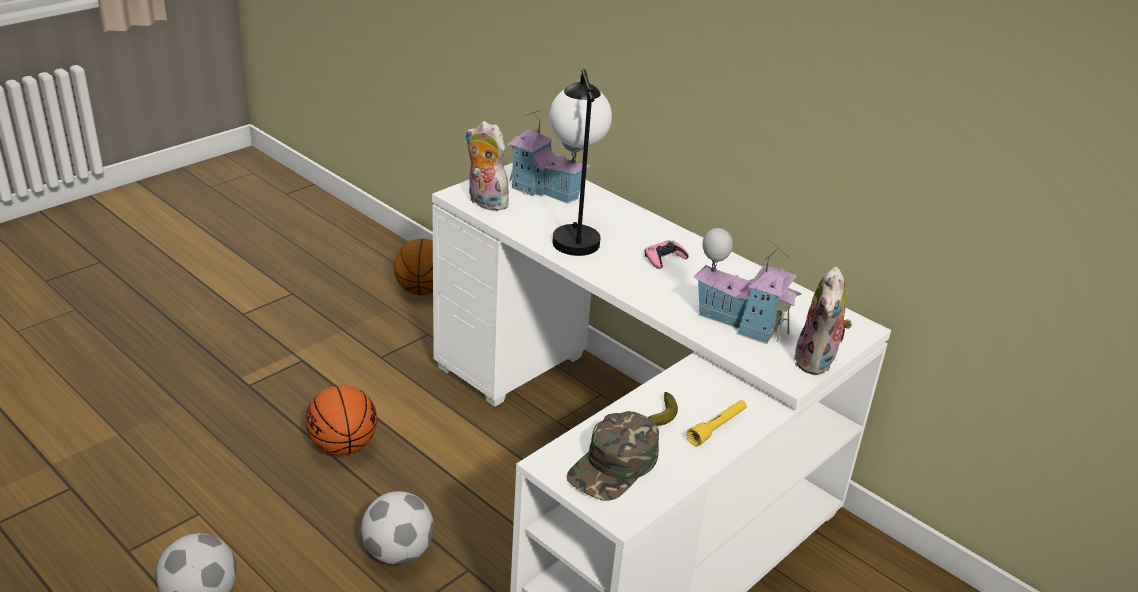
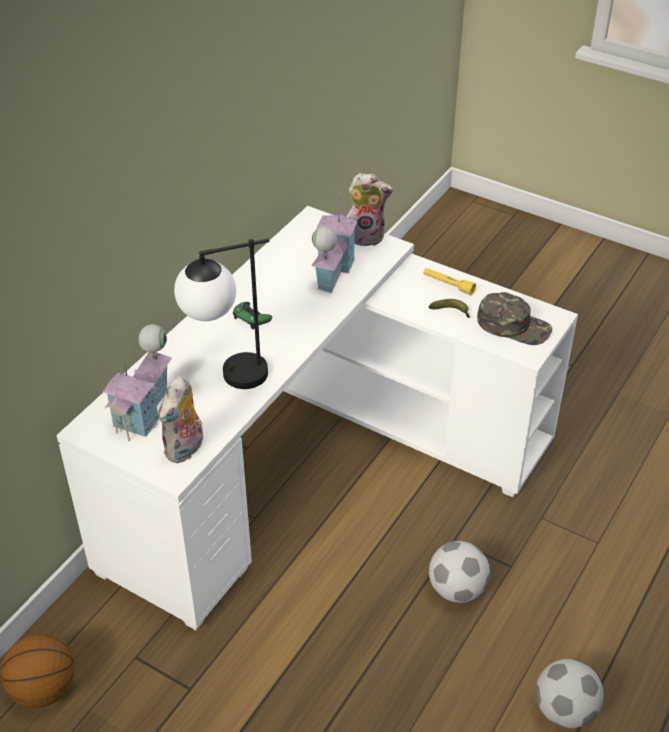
camera: 100 degrees left, 10 degrees up
(343, 446) = (344, 674): basketball -> none
(664, 258) = (251, 318): pink game controller -> green game controller

